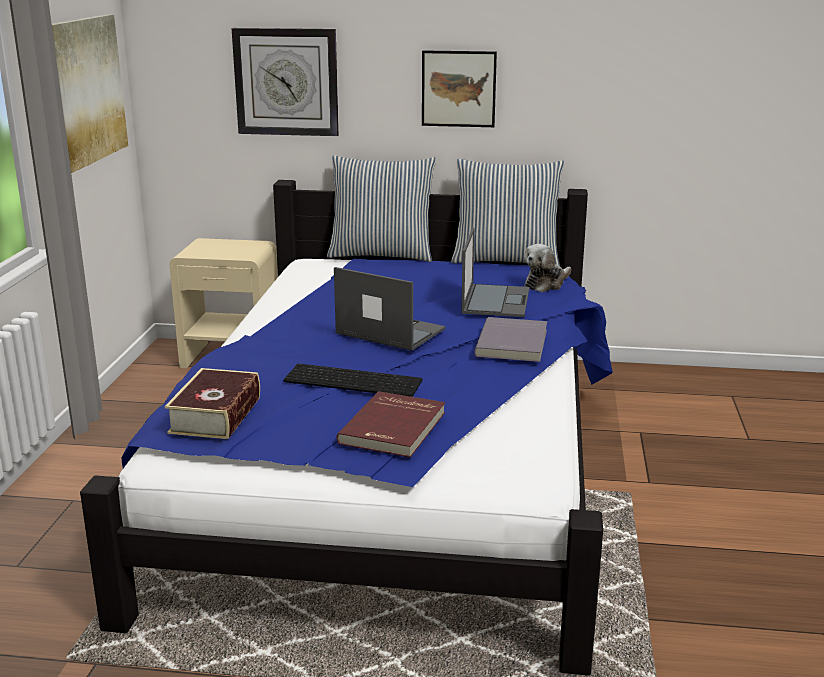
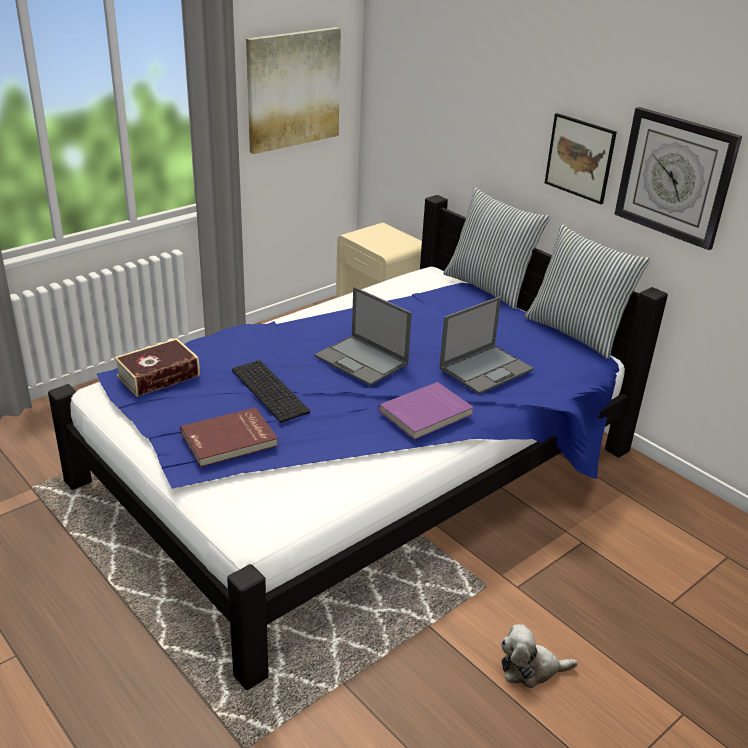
camera: 40 degrees right, 10 degrees up
(286, 82) = (456, 112): wall clock -> wall clock (675, 177)
(389, 331) = (362, 360): laptop -> laptop turned 150 degrees clockwise
(513, 343) = (426, 413): grey book -> purple book
(546, 284) = (564, 371): plush toy -> plush toy (531, 669)

